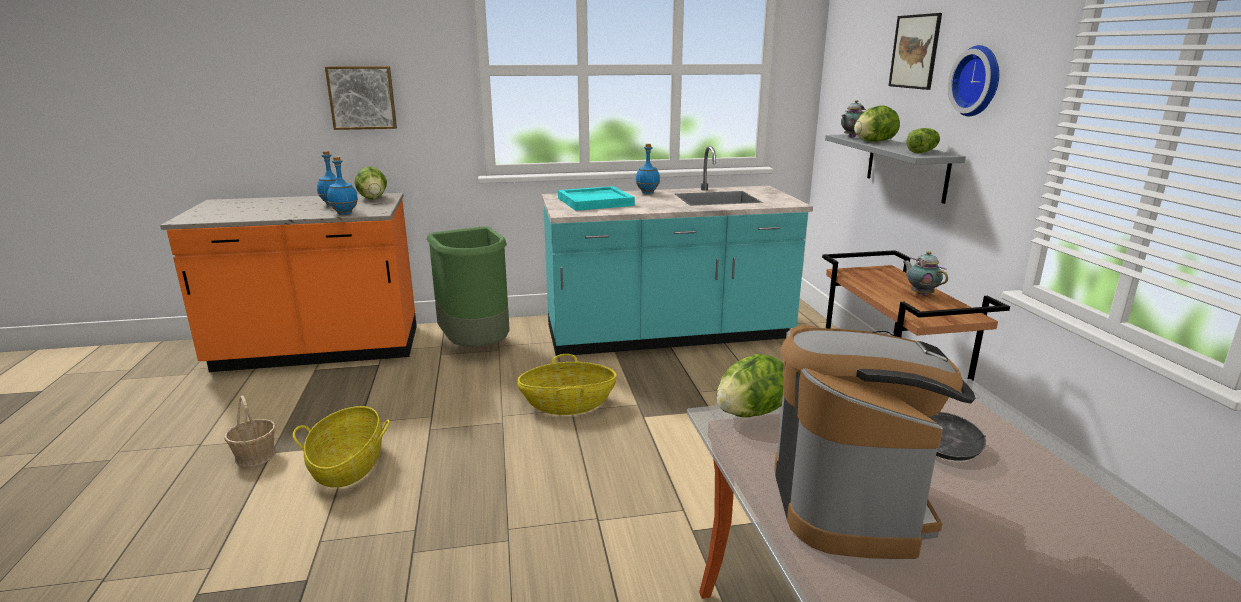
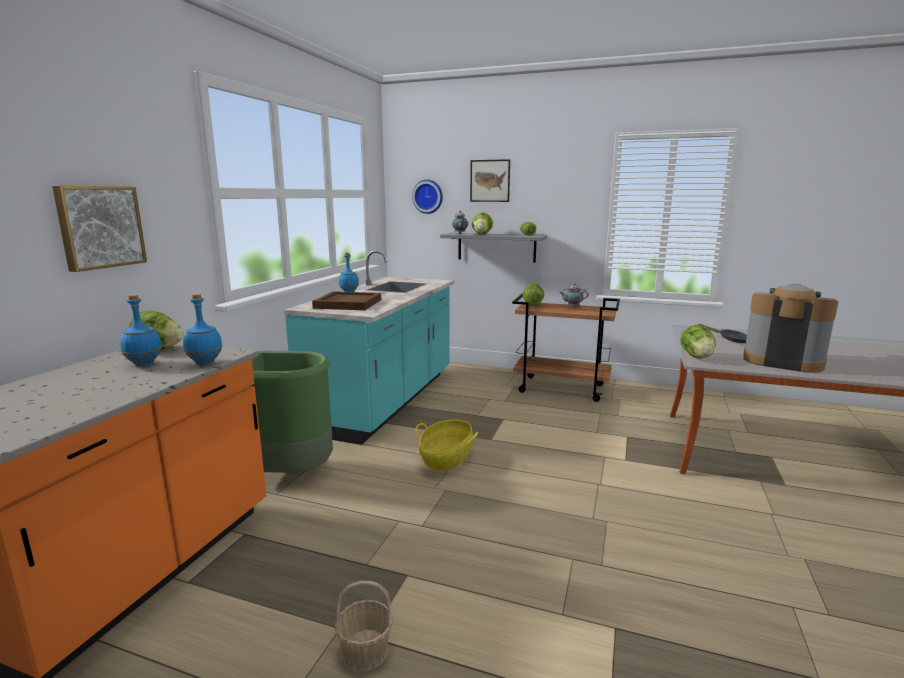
camera: 60 degrees left, 5 degrees down
(348, 466) = (446, 582): basket -> none
(595, 201) = (348, 303): turquoise tray -> brown tray
(879, 271) = (532, 304): none -> lettuce
(979, 81) = (548, 195): wall clock -> wall clock (428, 196)

